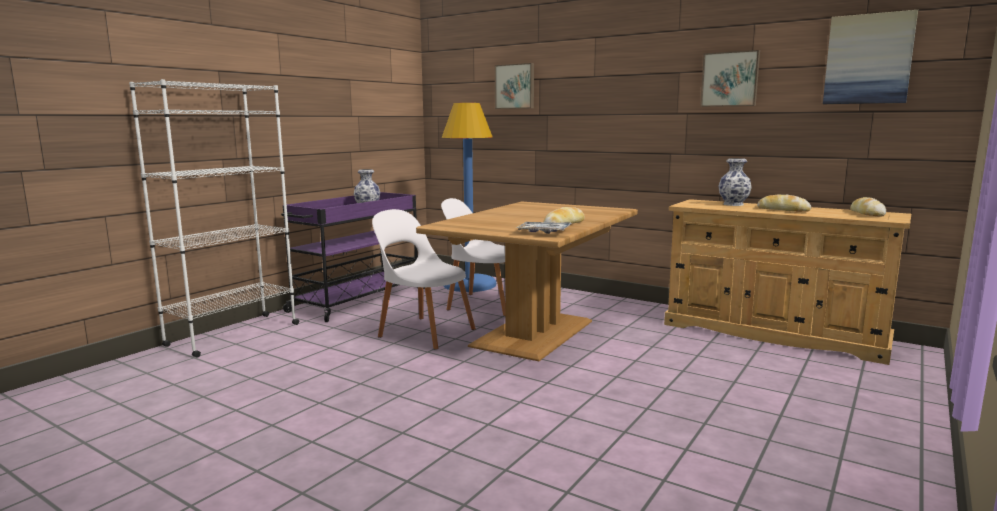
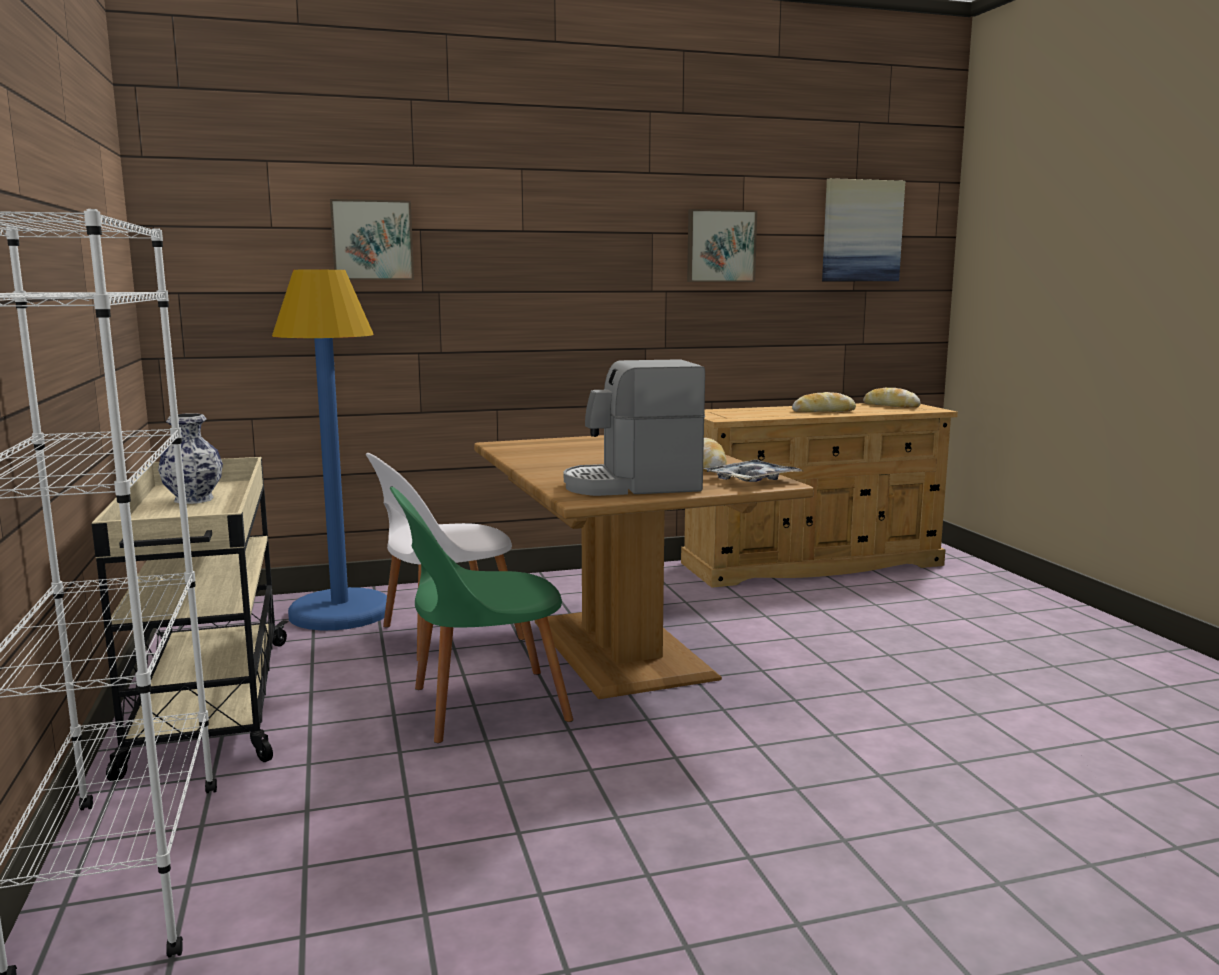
camera: 50 degrees left, 0 degrees up
(357, 300) = (210, 704): purple cart -> beige cart
(424, 332) = (482, 705): white chair -> green chair
(481, 225) = (632, 486): none -> coffee machine
(732, 204) = (754, 411): vase -> none

